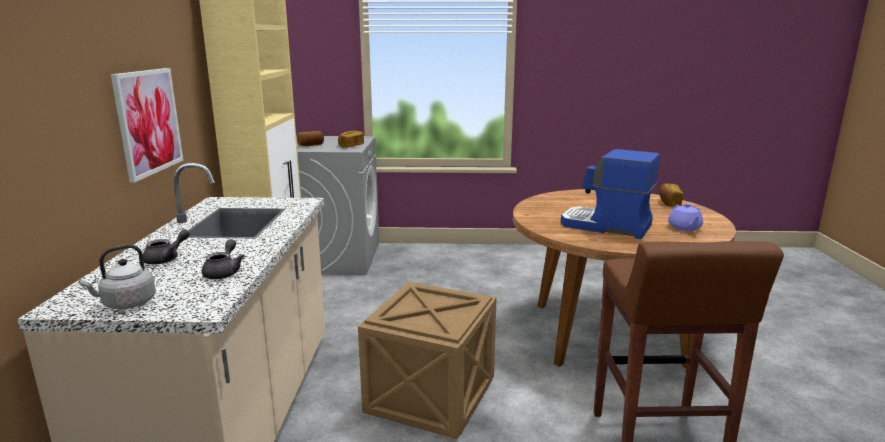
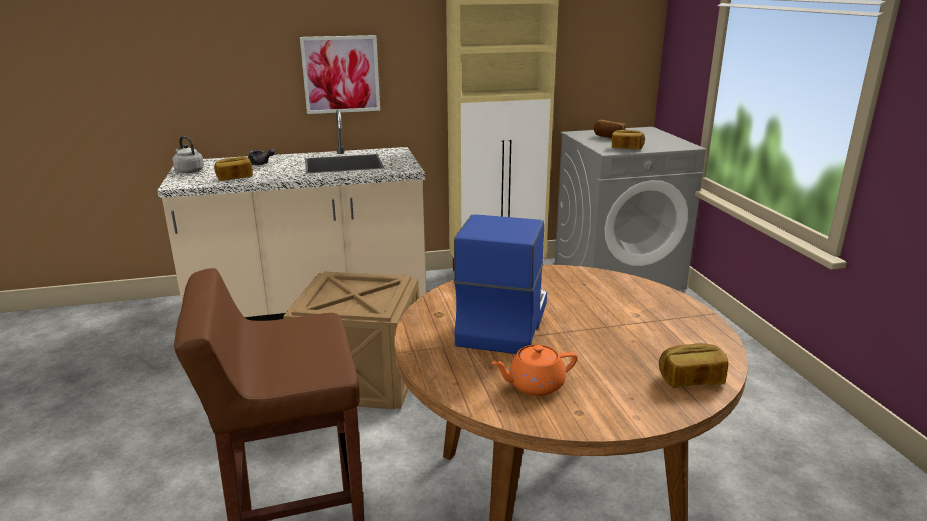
camera: 75 degrees right, 5 degrees up
(224, 272) = (235, 178): grey teapot -> bread
(684, 228) = (534, 385): purple teapot -> orange teapot

